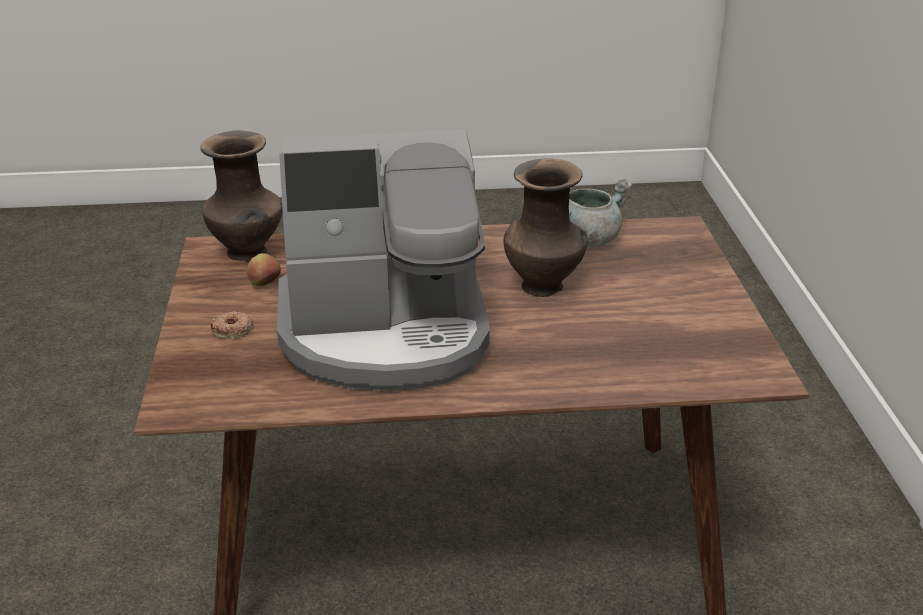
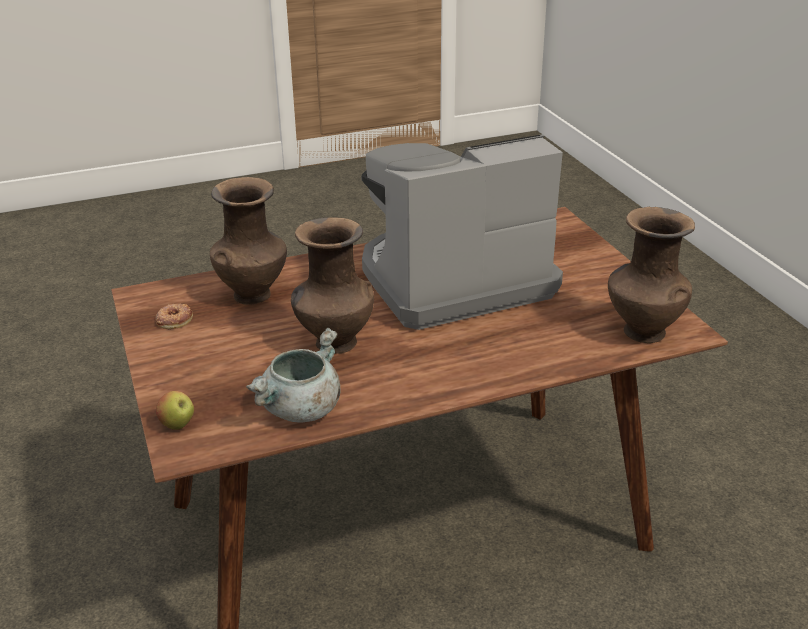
camera: 165 degrees right, 0 degrees up
(232, 329) = (574, 266): donut -> donut (174, 320)
(265, 285) = (591, 304): apple -> apple (178, 425)
(625, 355) = (253, 294): none -> brown vase

